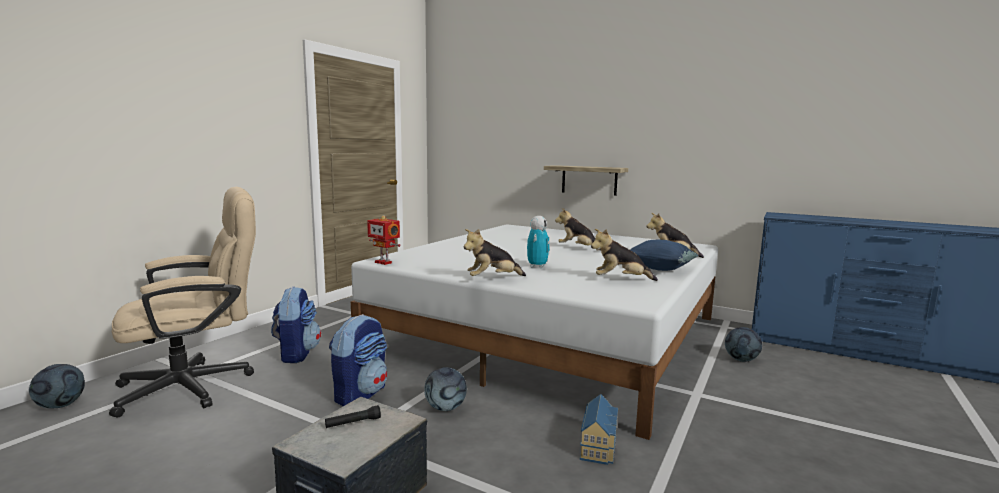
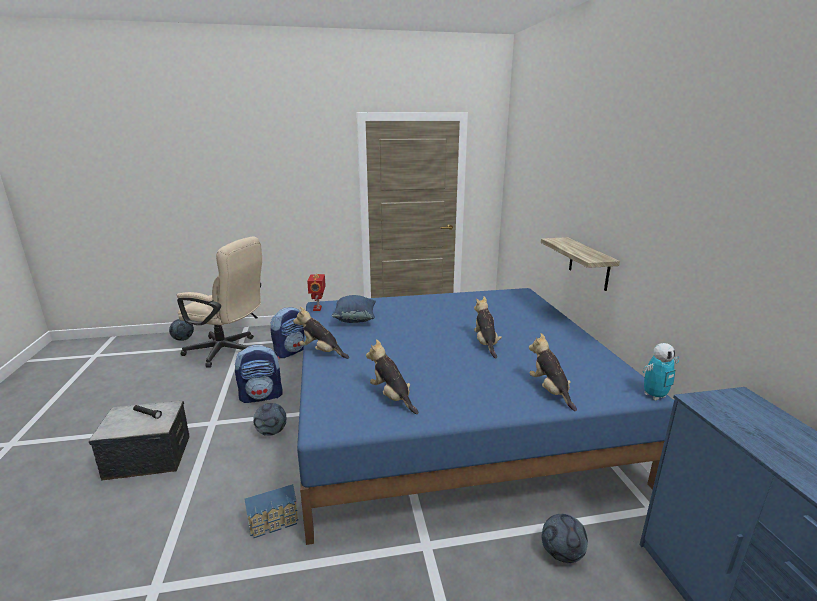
camera: 50 degrees right, 10 degrees up
(537, 266) = (386, 352): toy robot -> toy robot (654, 396)
(551, 335) = (449, 415): white bed -> blue bed
(660, 269) = (470, 402): blue pillow -> blue pillow (355, 319)

